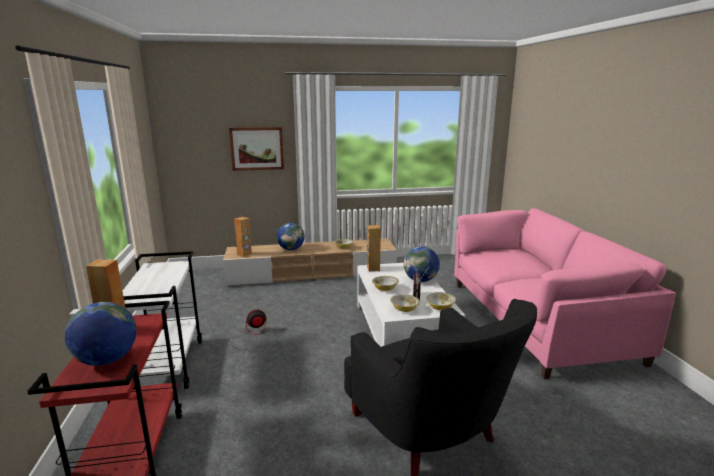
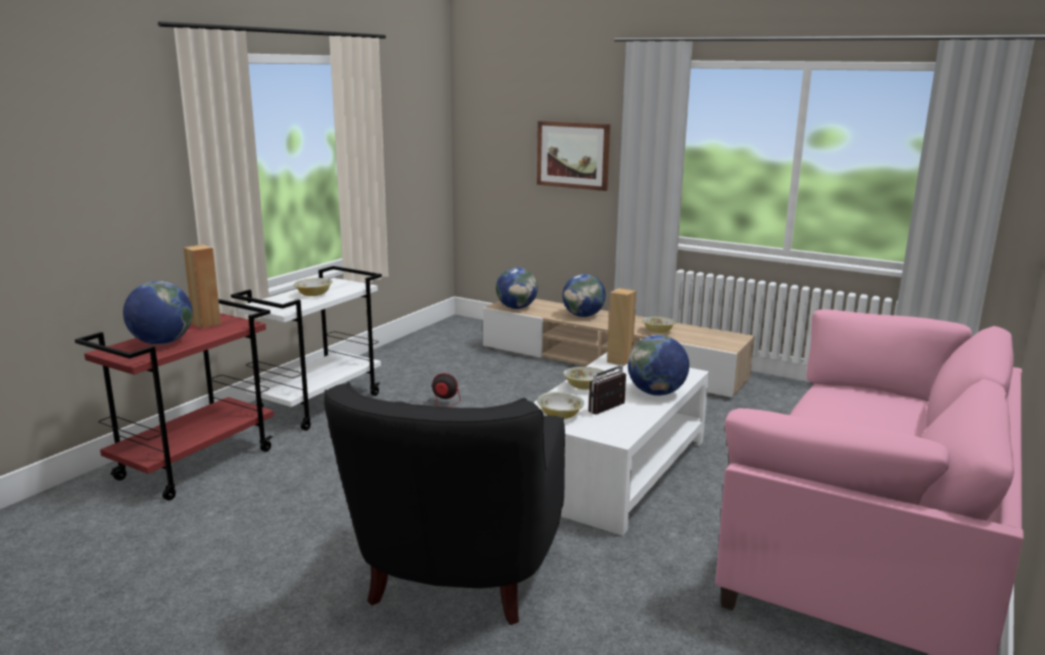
camera: 40 degrees right, 0 degrees up
(244, 254) = (516, 308): brown speaker -> globe
(440, 307) = (611, 430): bowl -> bowl (314, 295)

